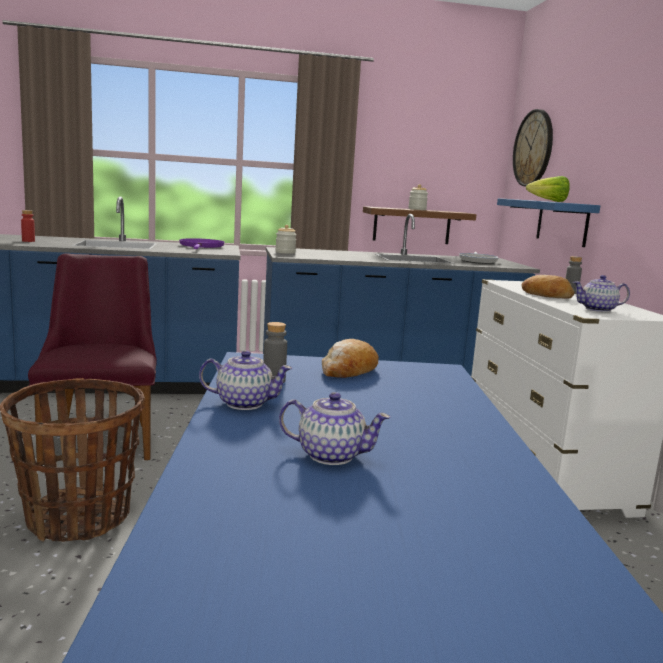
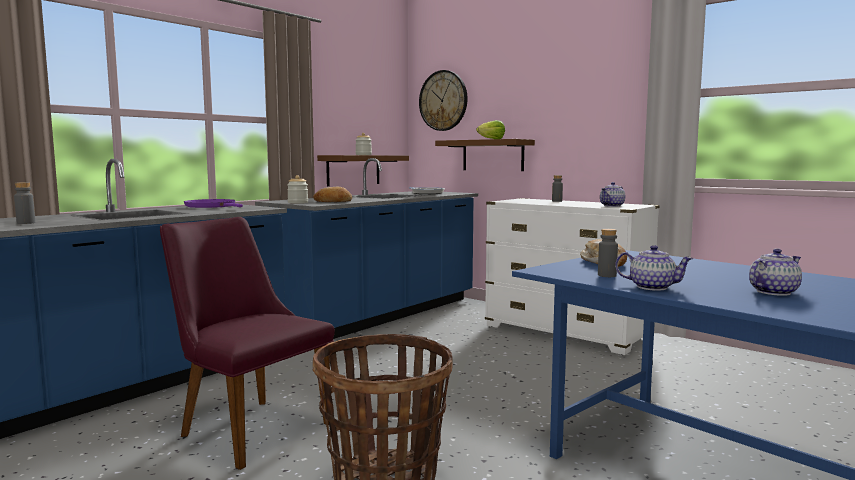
camera: 40 degrees left, 5 degrees down
(28, 241) = (26, 223): red bottle -> grey bottle
(243, 403) = (651, 287): teapot -> teapot turned 60 degrees clockwise
(546, 295) = (559, 204): bread -> bread (333, 201)
(562, 222) = (493, 155): blue shelf -> brown shelf

